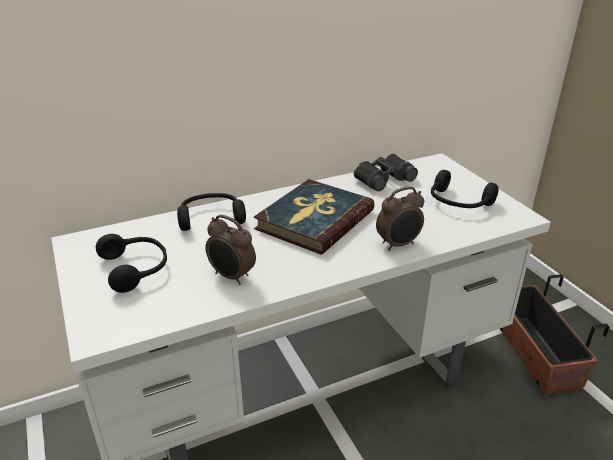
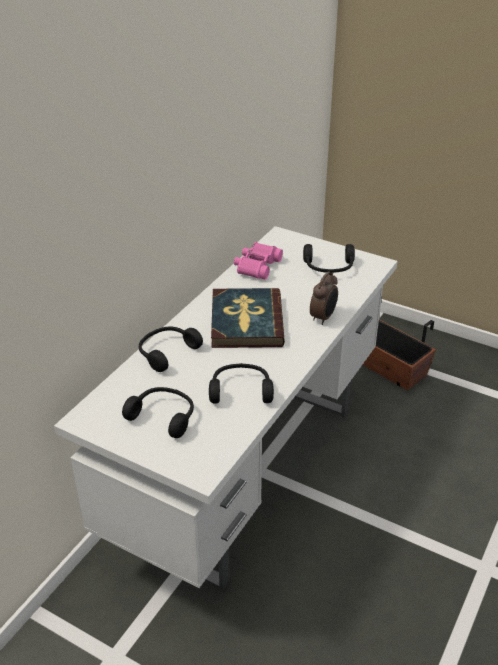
camera: 35 degrees left, 5 degrees up
(231, 276) = (241, 390): alarm clock -> black headphones
(383, 178) = (256, 266): black binoculars -> pink binoculars

